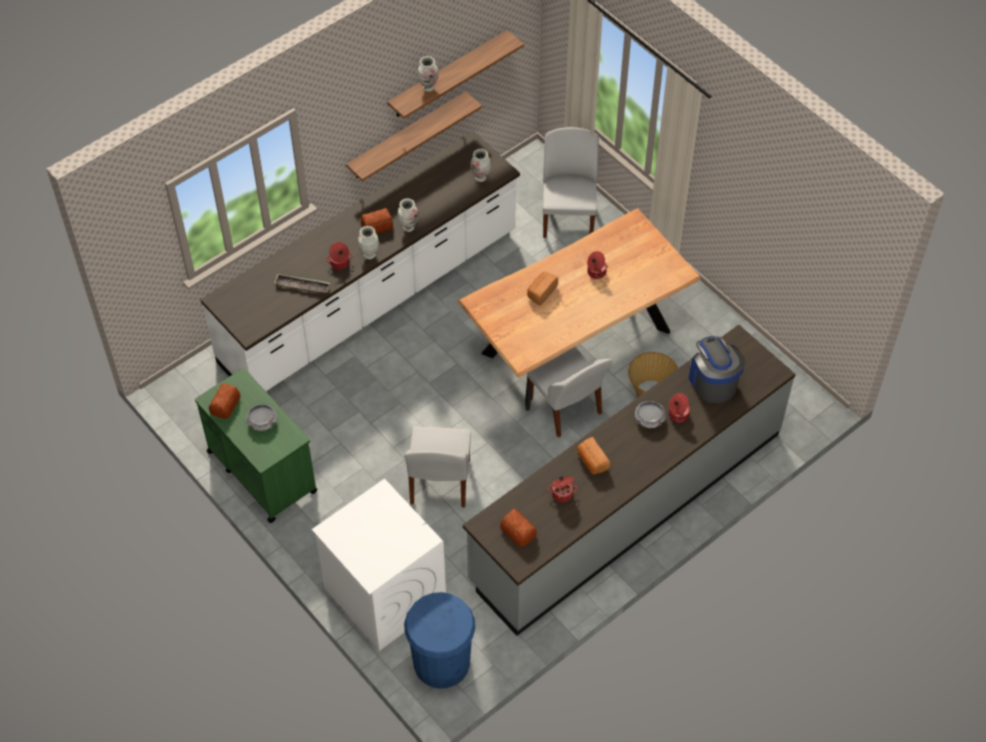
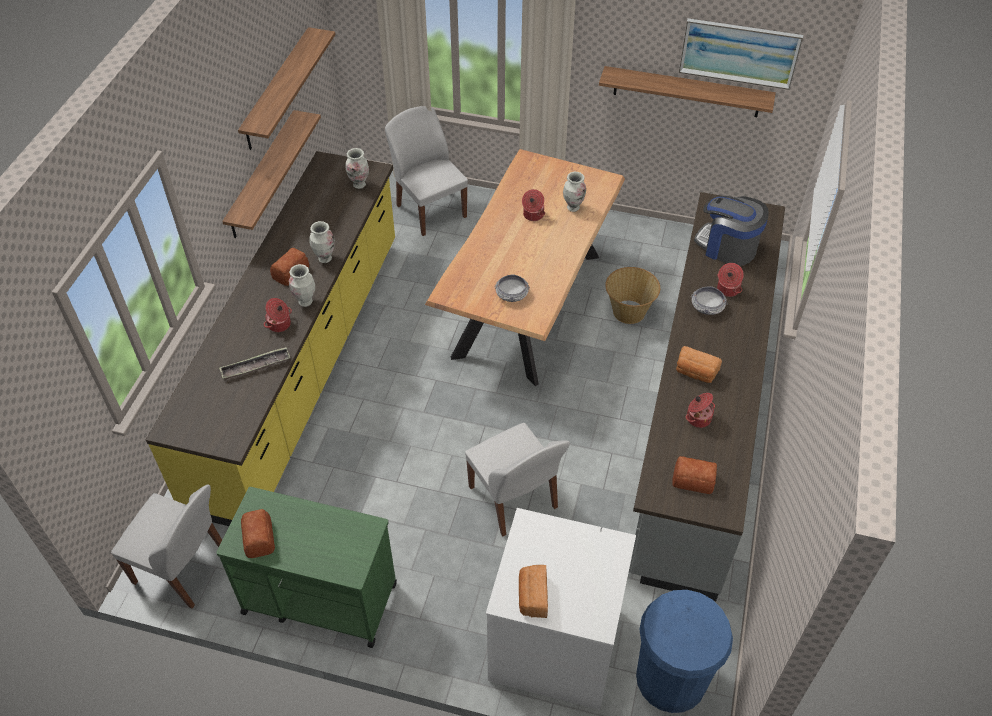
camera: 35 degrees left, 5 degrees down
(262, 421) = (317, 531): bowl -> bowl (511, 294)
(370, 298) = (302, 367): white counter -> yellow counter
(428, 87) = (272, 101): vase -> vase (573, 207)
(541, 292) = (499, 255): bread -> bread (532, 597)
(566, 408) = (569, 364): white chair -> white chair (183, 569)
(777, 233) = (686, 92): none -> shelf
(814, 225) = (739, 53): none -> picture

